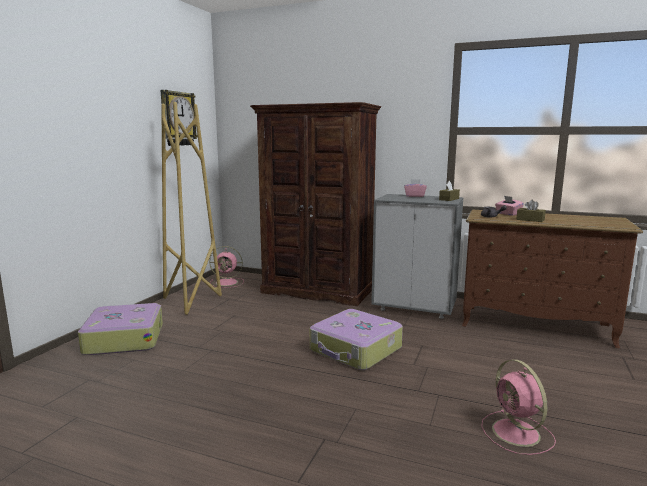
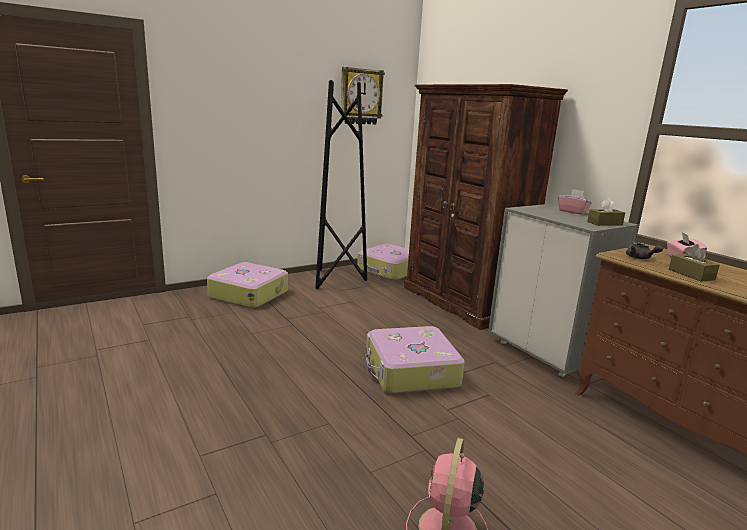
camera: 35 degrees right, 5 degrees up
(191, 302) = (334, 279): yellow clothes rack -> black clothes rack
(228, 282) = (389, 270): pink fan -> suitcase

